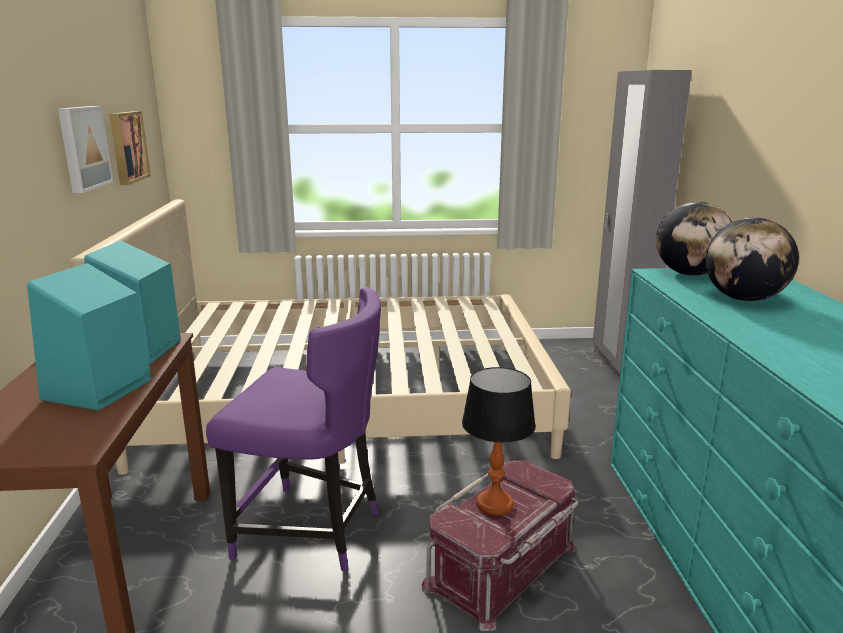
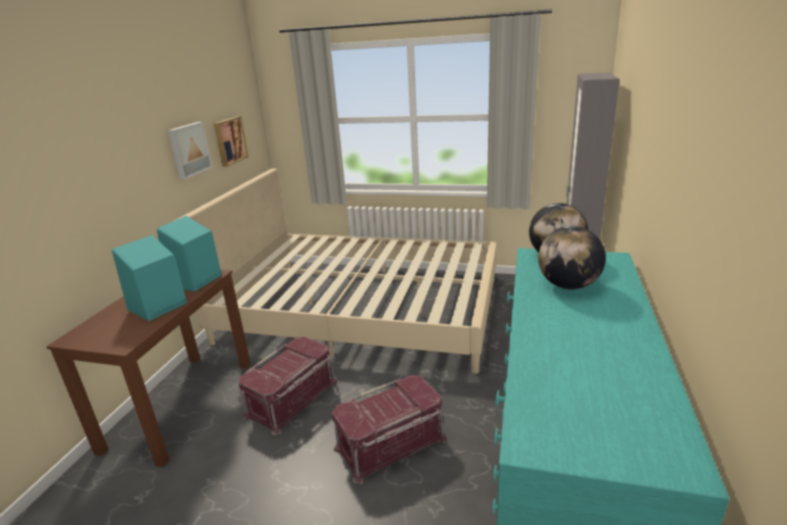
camera: 20 degrees right, 5 degrees up
(312, 532) = (292, 399): purple chair -> red storage box
(494, 504) = (381, 404): table lamp -> none

